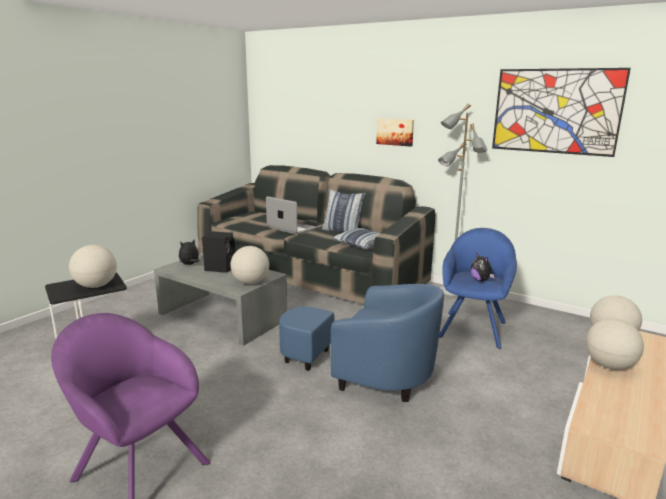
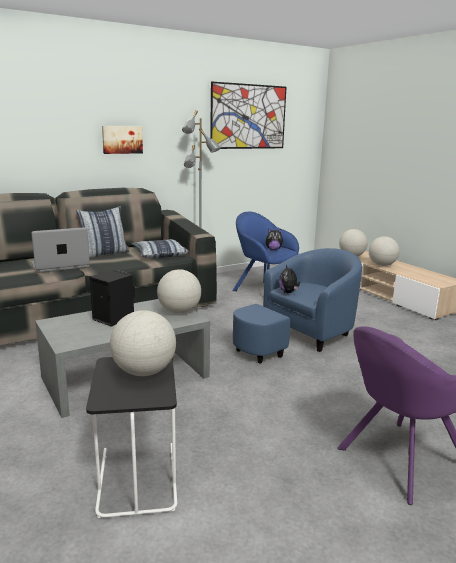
camera: 65 degrees left, 0 degrees up
(190, 264) = (73, 331): plush toy -> plush toy (288, 292)

